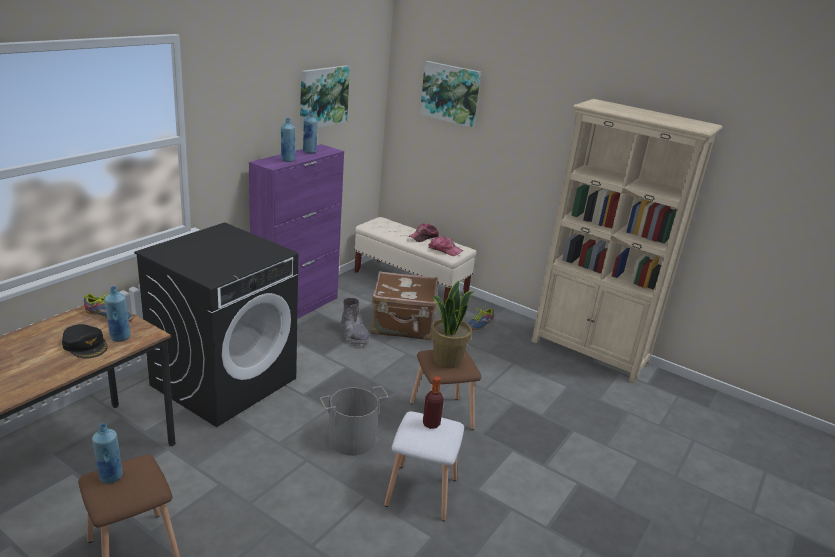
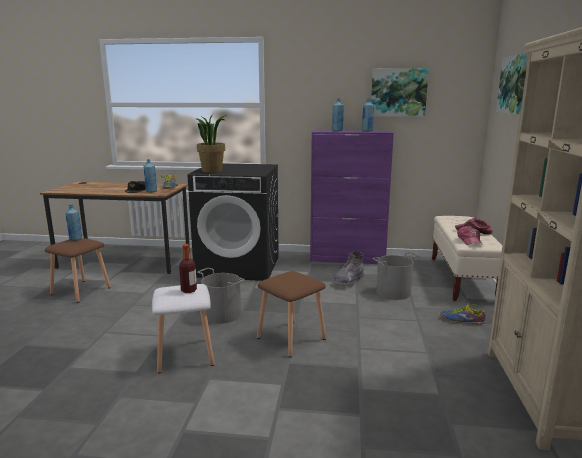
camera: 65 degrees right, 10 degrees down
(403, 325) = (393, 292): brown suitcase -> grey bucket
(446, 360) = (288, 278): potted plant -> potted plant (212, 171)

